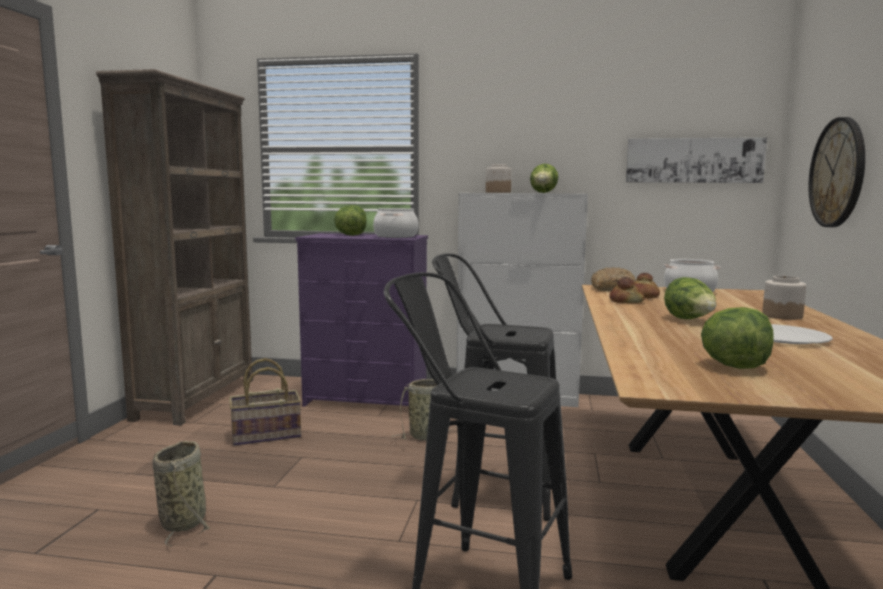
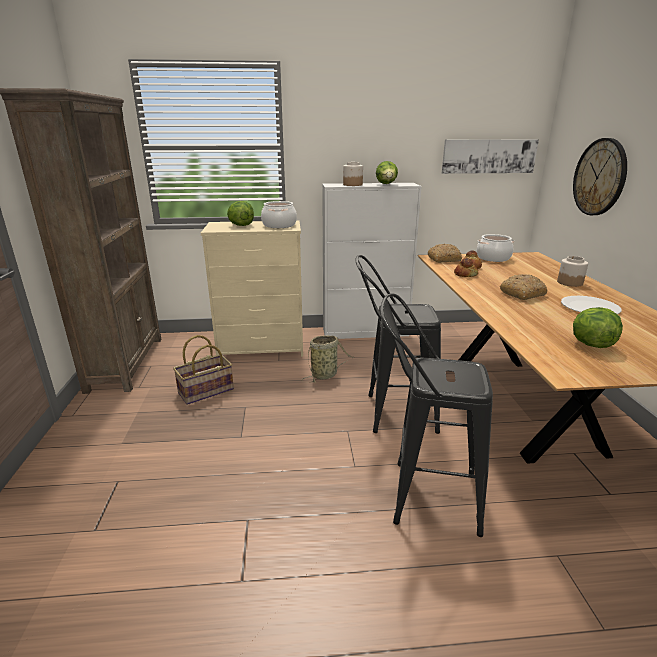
camera: 15 degrees left, 15 degrees up
(184, 520) = (193, 479): basket -> none
(367, 400) = (262, 348): purple dresser -> beige dresser
(689, 320) = (522, 294): lettuce -> bread

